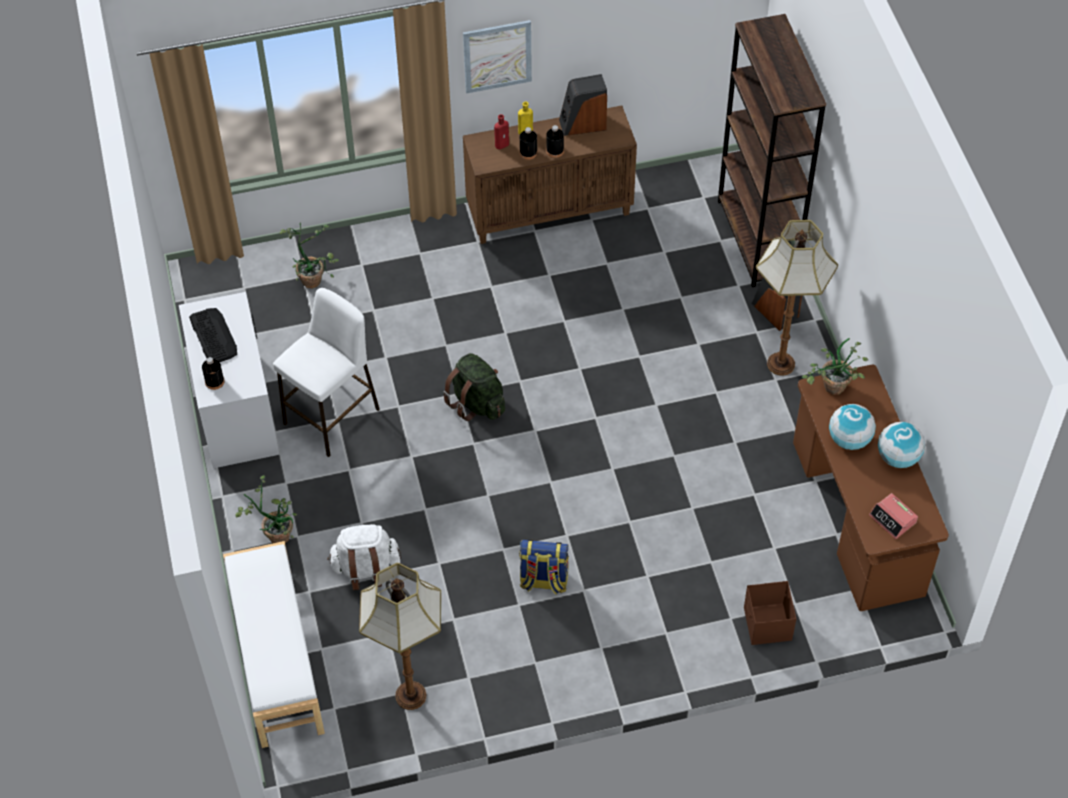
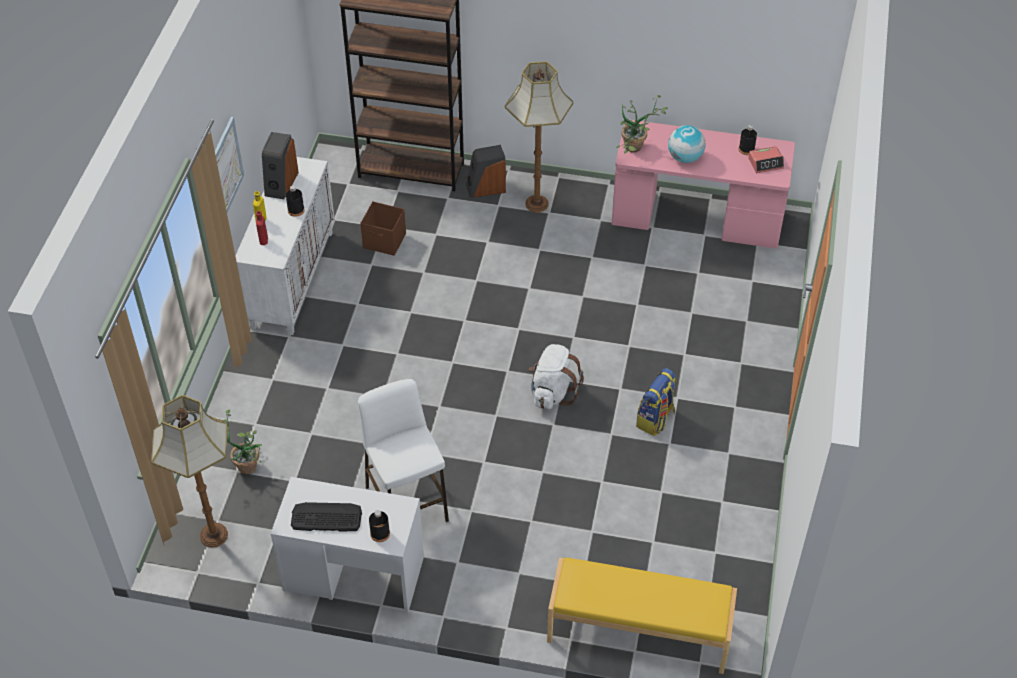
camera: 65 degrees left, 5 degrees down
(275, 533) = (506, 588): potted plant -> none
(276, 659) = (638, 633): white bench -> yellow bench
(366, 568) = (580, 534): white backpack -> white backpack (552, 392)
(410, 697) = (721, 548): floor lamp -> floor lamp (214, 536)
(476, 403) = (456, 398): green backpack -> none
(528, 152) = (285, 227): black bottle -> black bottle (746, 149)
(550, 211) = (292, 278): brown cabinet -> white cabinet
(767, 625) = (762, 303): brown storage box -> brown storage box (385, 241)
(857, 518) = (697, 218): brown desk -> pink desk
(898, 457) = (714, 140): globe -> none

